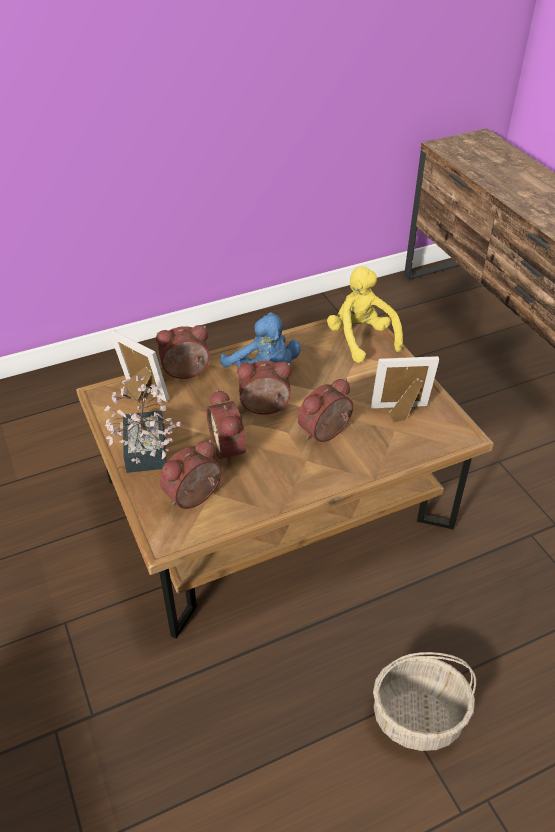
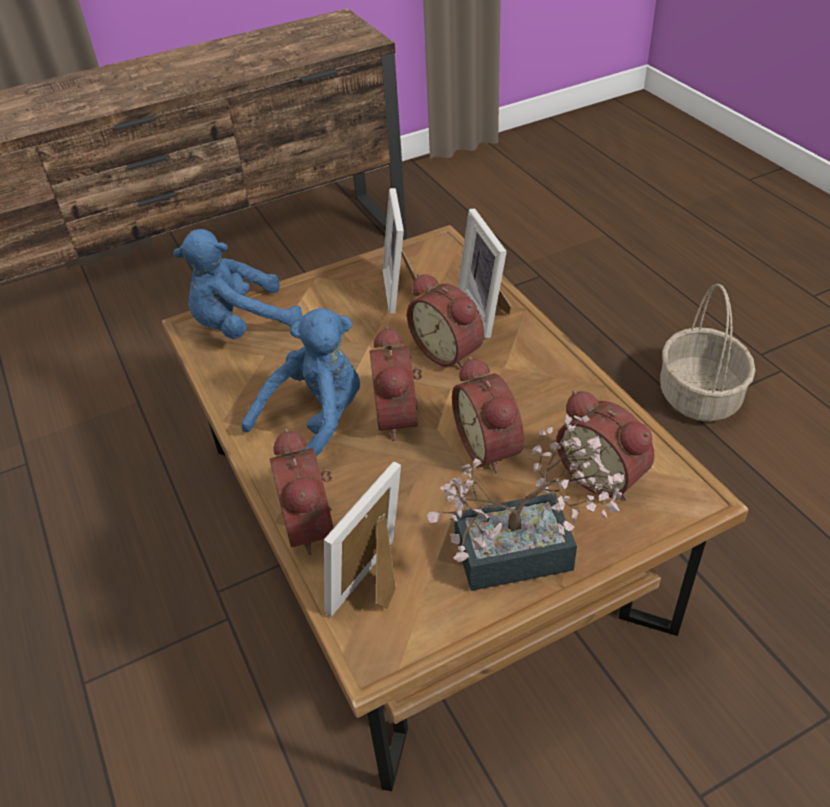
camera: 90 degrees left, 0 degrees up
(230, 447) = (491, 447): alarm clock -> alarm clock turned 90 degrees clockwise
(361, 339) = (242, 326): yellow plush toy -> blue plush toy
(372, 456) = (487, 311): none -> picture frame

